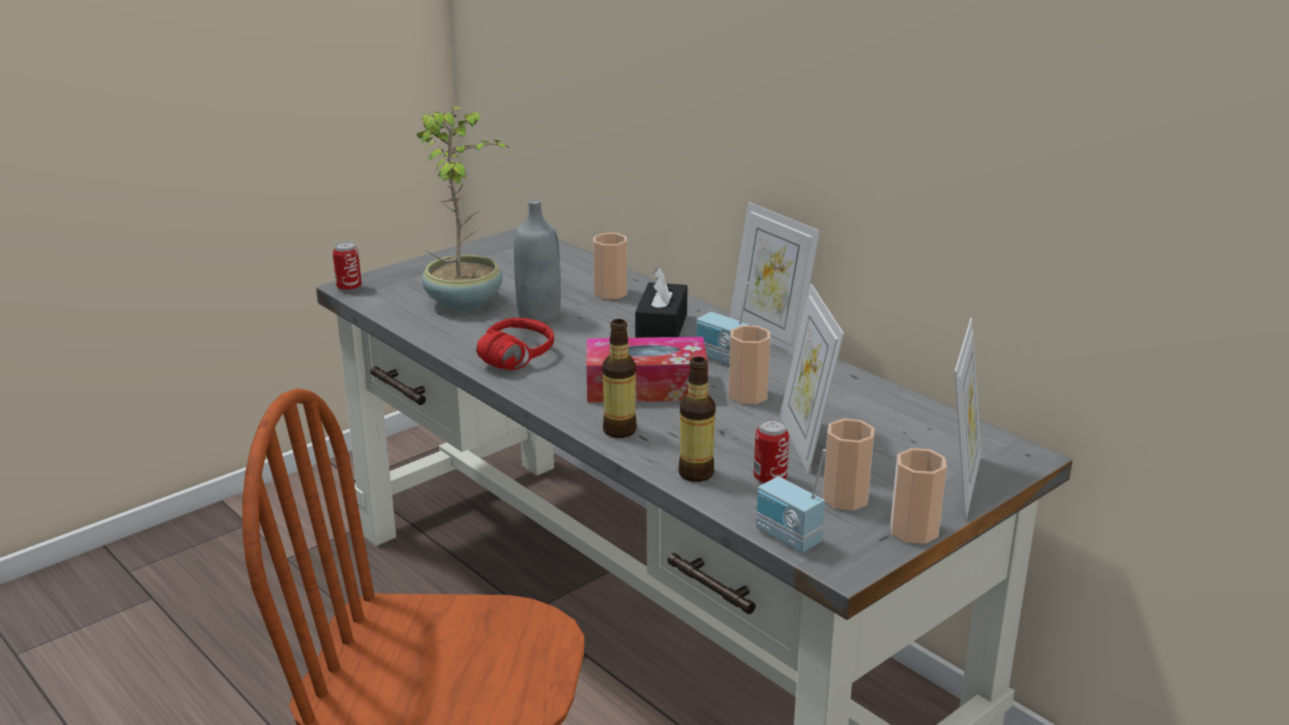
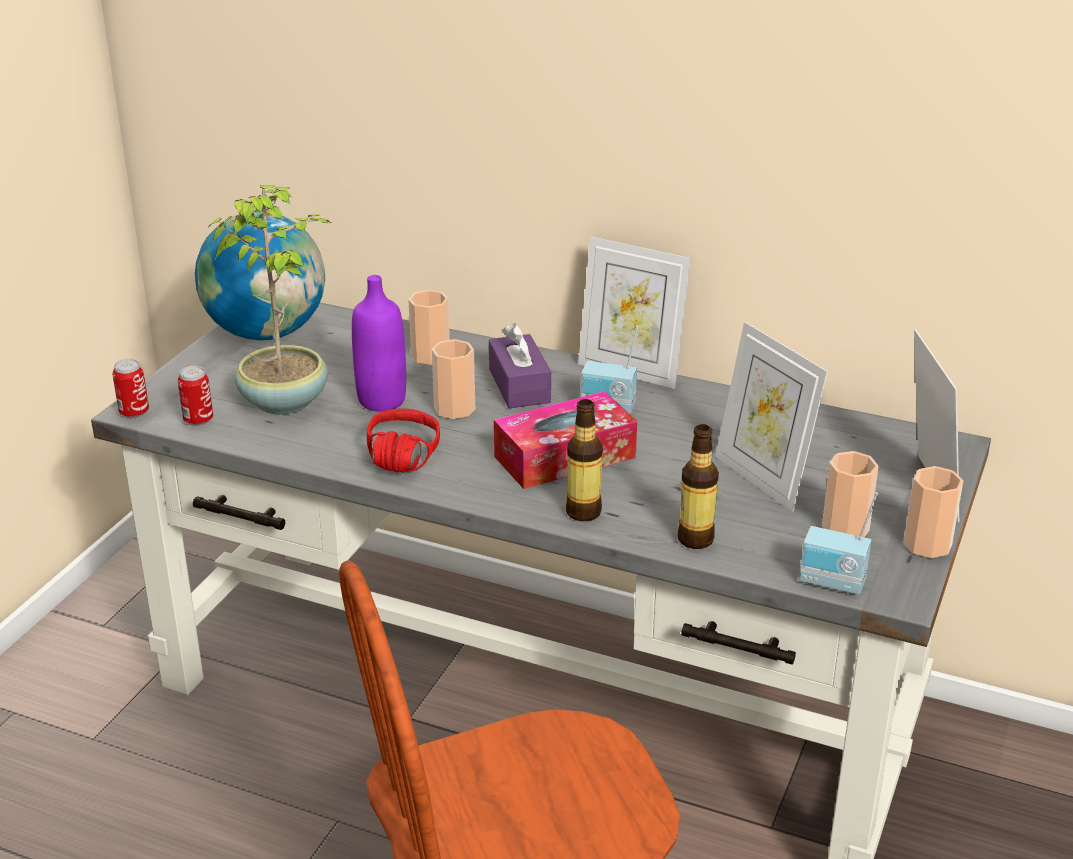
camera: 25 degrees left, 5 degrees up
(500, 253) = (266, 332): none -> globe
(539, 316) = (381, 400): grey bottle -> purple bottle
(661, 328) = (519, 386): black tissue box -> purple tissue box
(747, 395) = (668, 442): cup -> cup (454, 409)
(770, 479) = (765, 526): can -> can (198, 420)

